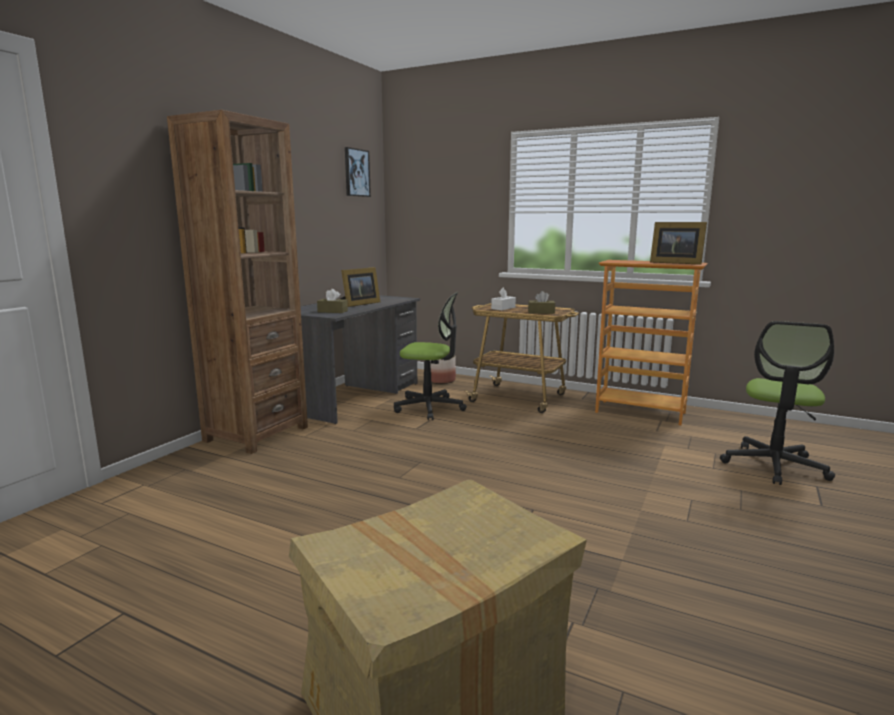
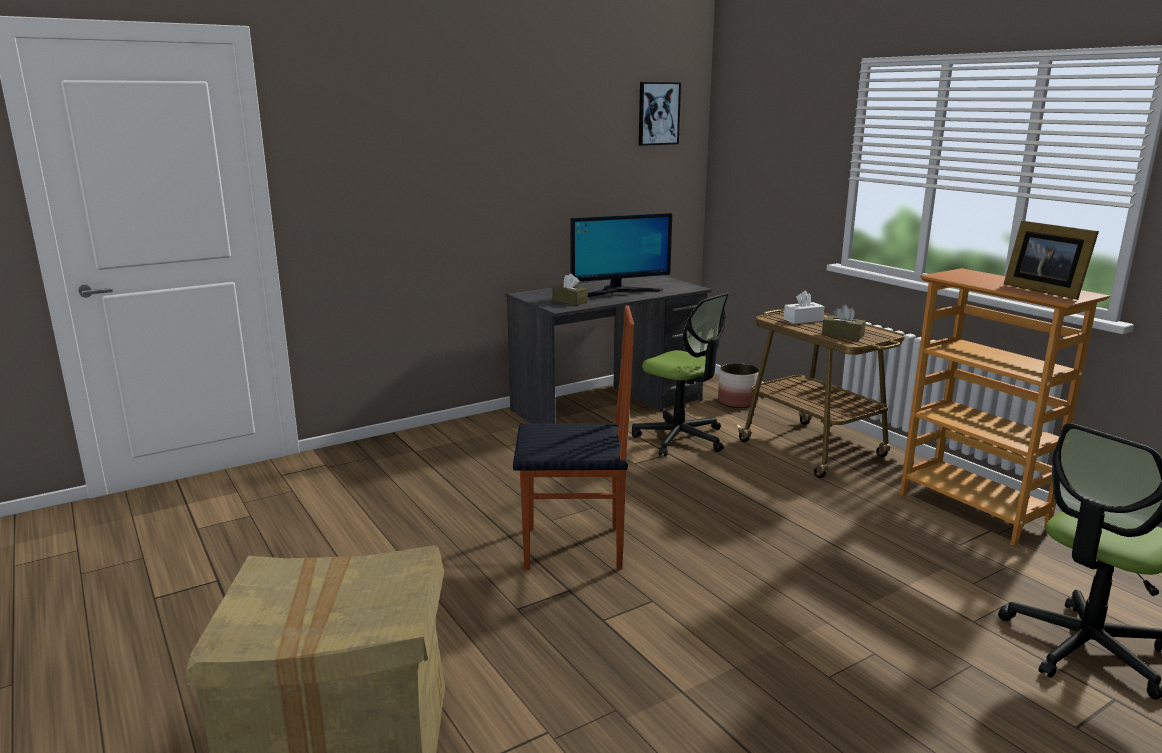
camera: 30 degrees right, 5 degrees up
(256, 434) = (465, 432): brown bookcase -> none
(359, 304) = (618, 292): picture frame -> monitor
(439, 491) = (574, 548): none -> chair

